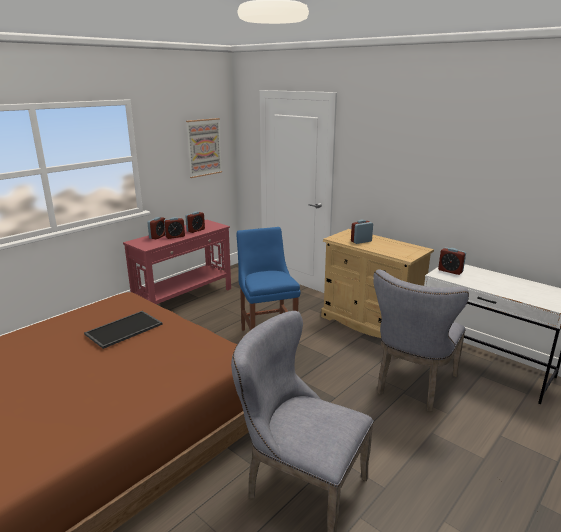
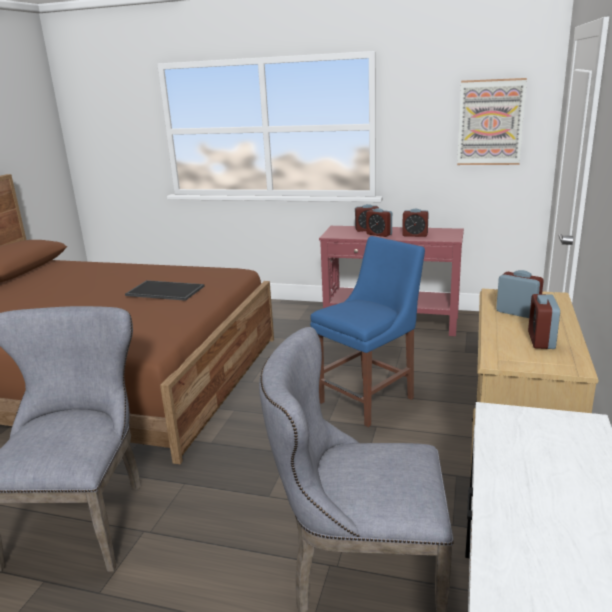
camera: 65 degrees right, 0 degrees up
(450, 271) = (537, 425): alarm clock -> alarm clock (541, 340)

